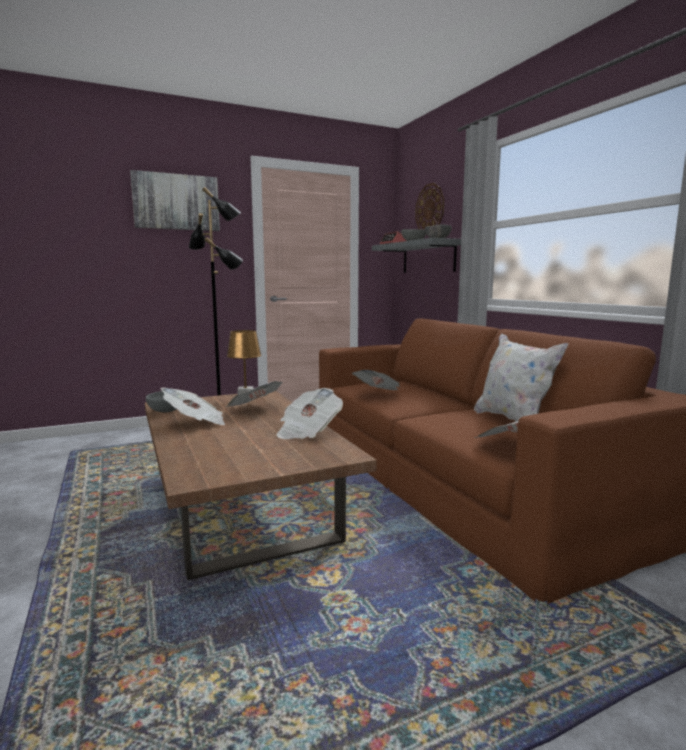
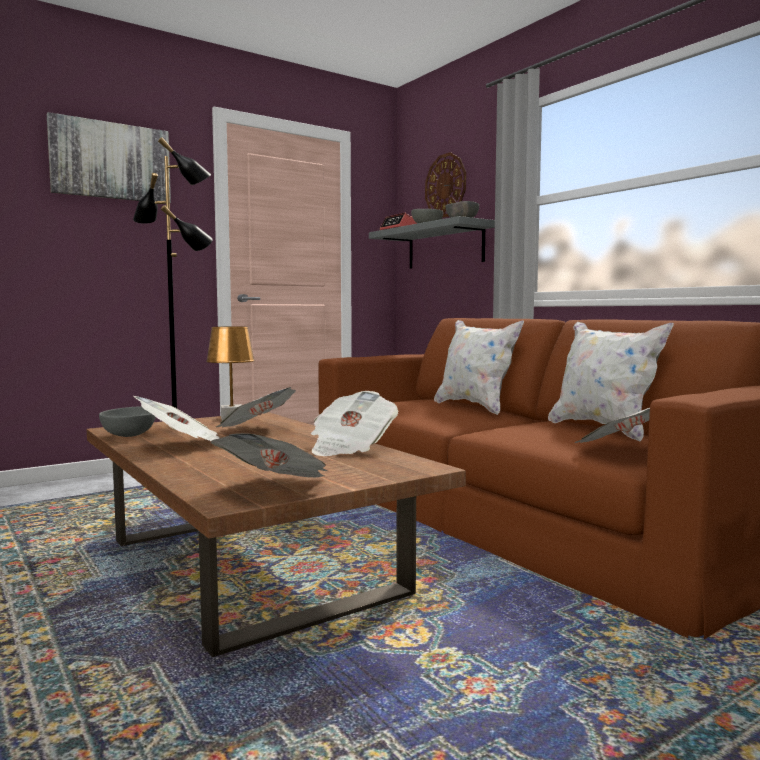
camera: 10 degrees left, 5 degrees down
(378, 394) = (412, 410): newspaper -> newspaper (276, 489)
(429, 392) = (475, 407): none -> white pillow

